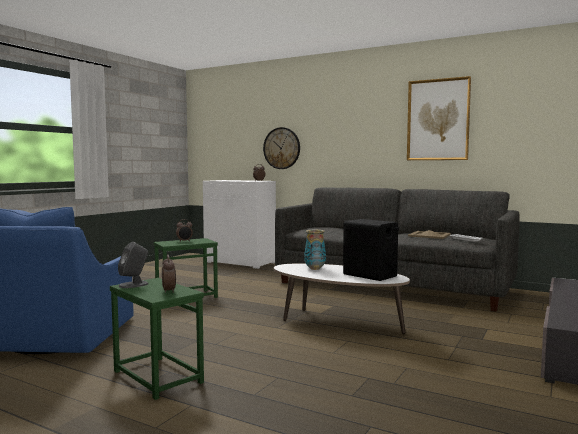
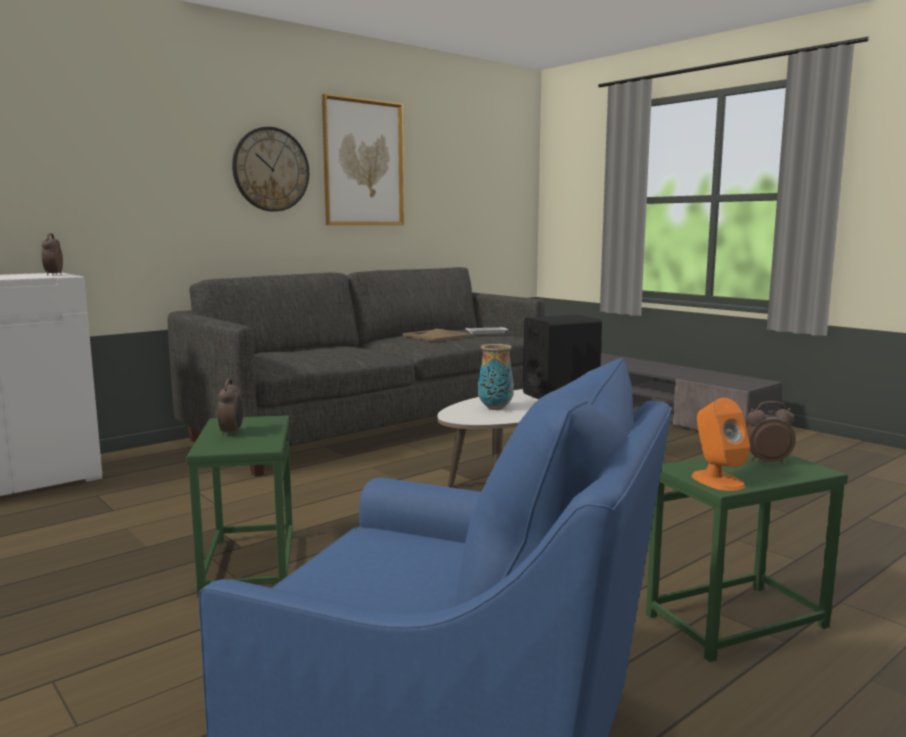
camera: 70 degrees left, 5 degrees up
(134, 285) = (717, 480): grey speaker -> orange speaker
(282, 148) = (65, 195): wall clock -> wall clock (270, 169)

